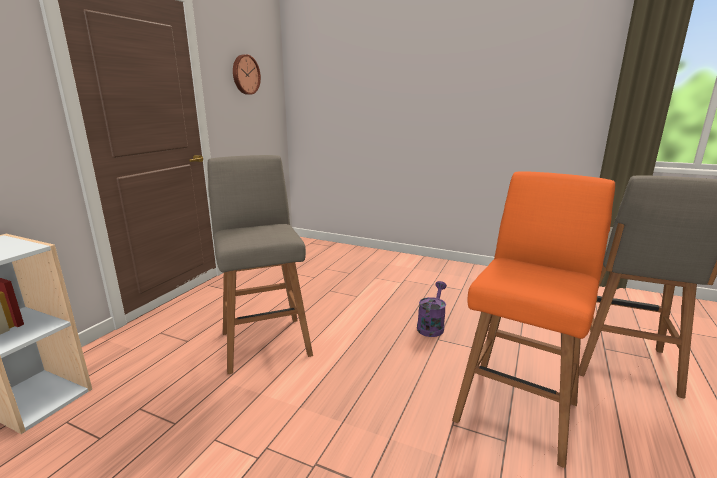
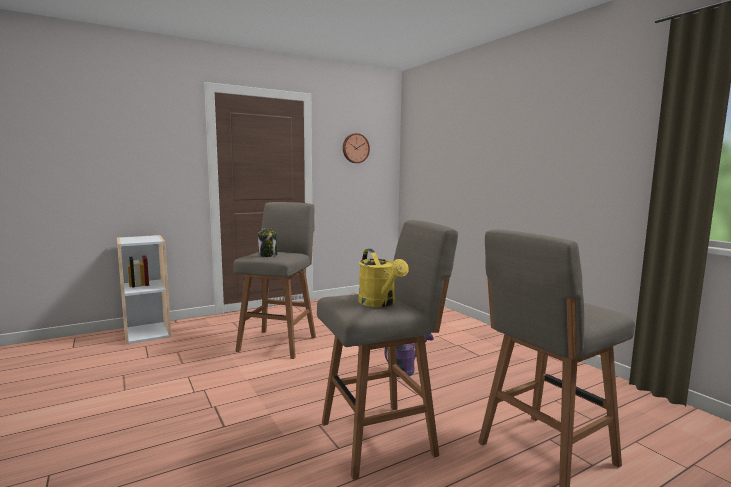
camera: 35 degrees right, 10 degrees down
(259, 235) = (268, 255): none -> jar
(517, 408) = (381, 437): orange stool -> grey stool
(552, 275) = (380, 303): none -> yellow watering can

